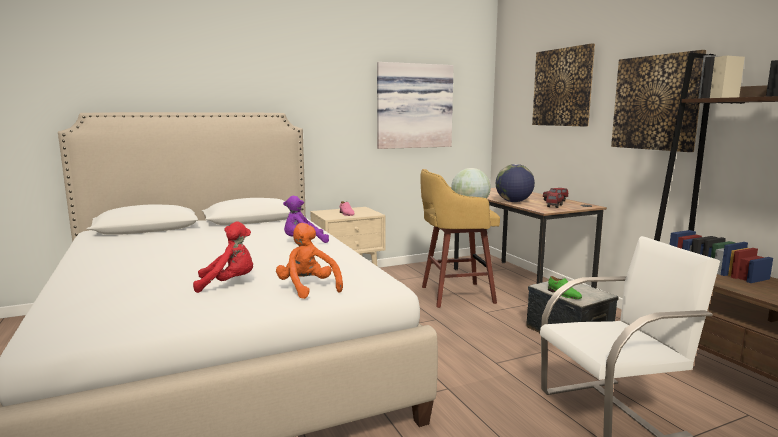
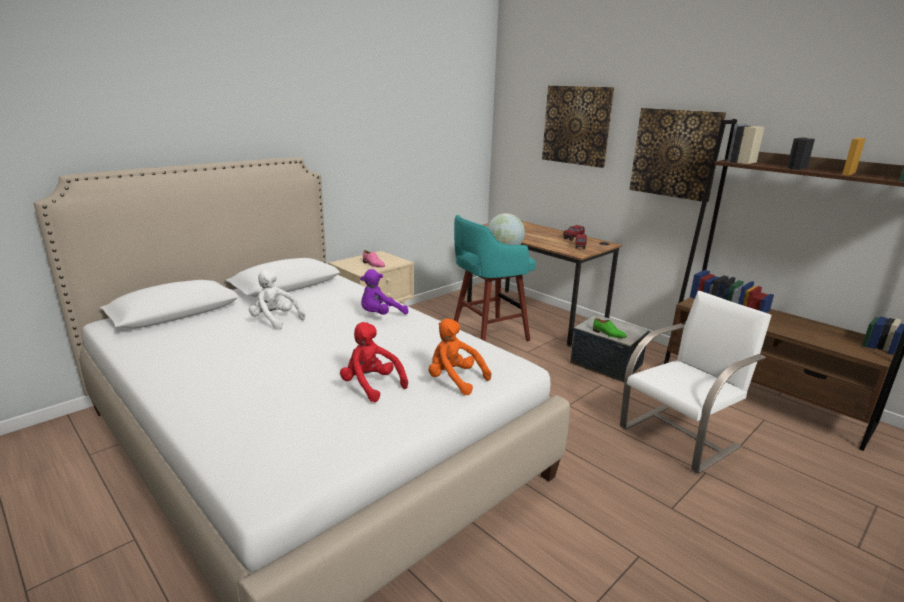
camera: 20 degrees left, 10 degrees up
(213, 238) = (275, 320): none -> white plush toy
(229, 284) = (371, 386): red plush toy -> red plush toy turned 105 degrees counterclockwise
(413, 106) = (422, 138): picture -> none
(454, 295) = (487, 336): yellow stool -> turquoise stool
(514, 202) = (540, 242): globe -> none

